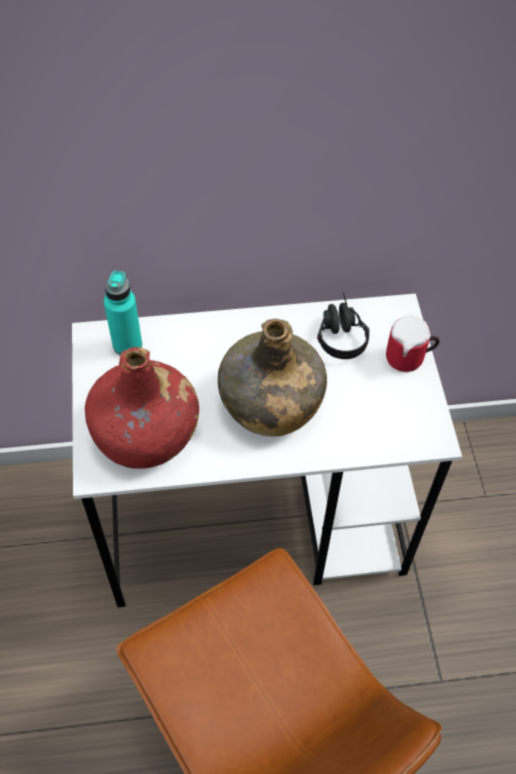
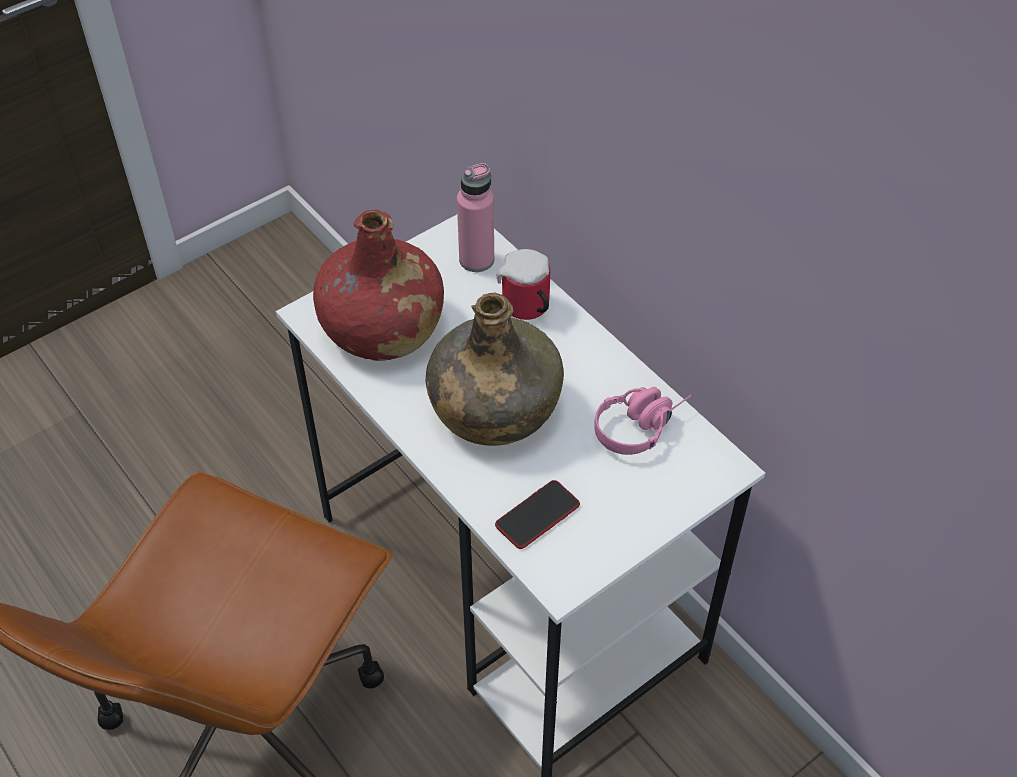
camera: 60 degrees right, 5 degrees down
(127, 345) = (476, 260): turquoise bottle -> pink bottle
(339, 332) = (641, 424): black headphones -> pink headphones
(375, 424) = (537, 515): none -> phone
(410, 359) = (658, 508): mug -> mug (527, 309)

